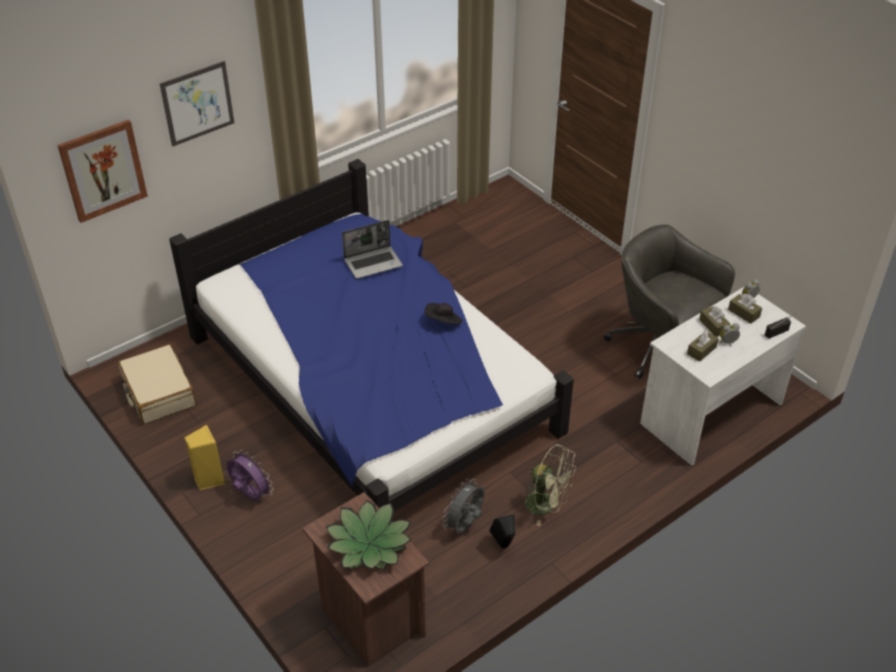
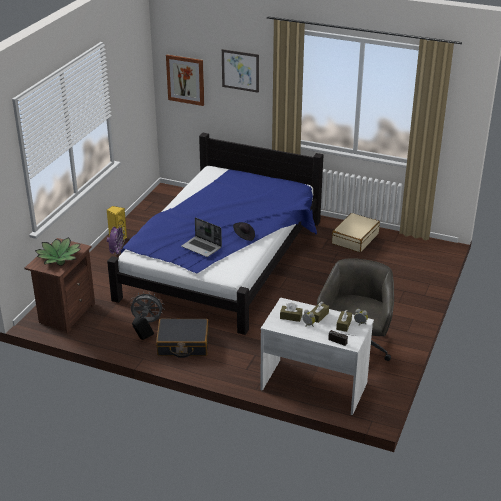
camera: 60 degrees right, 10 degrees down
(158, 393) = (160, 205): beige suitcase -> beige suitcase (354, 238)
(373, 263) = (268, 201): laptop -> laptop (202, 247)
(546, 505) = (183, 344): green fan -> black suitcase

